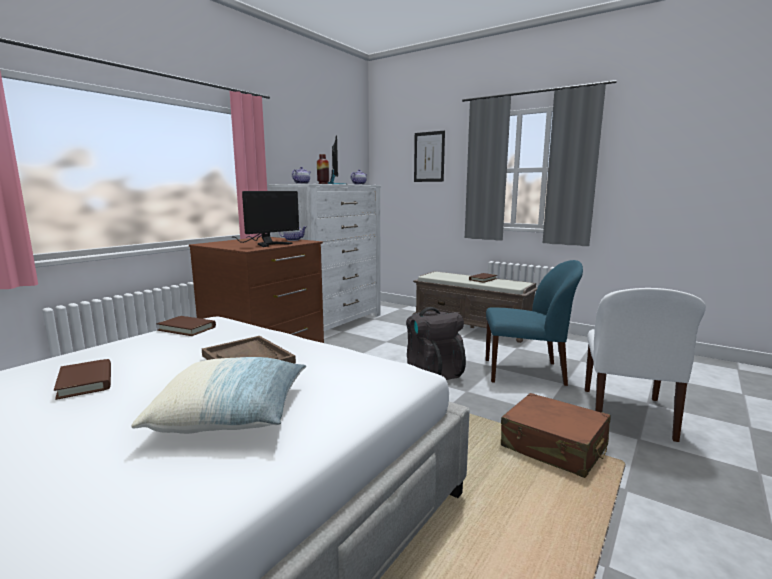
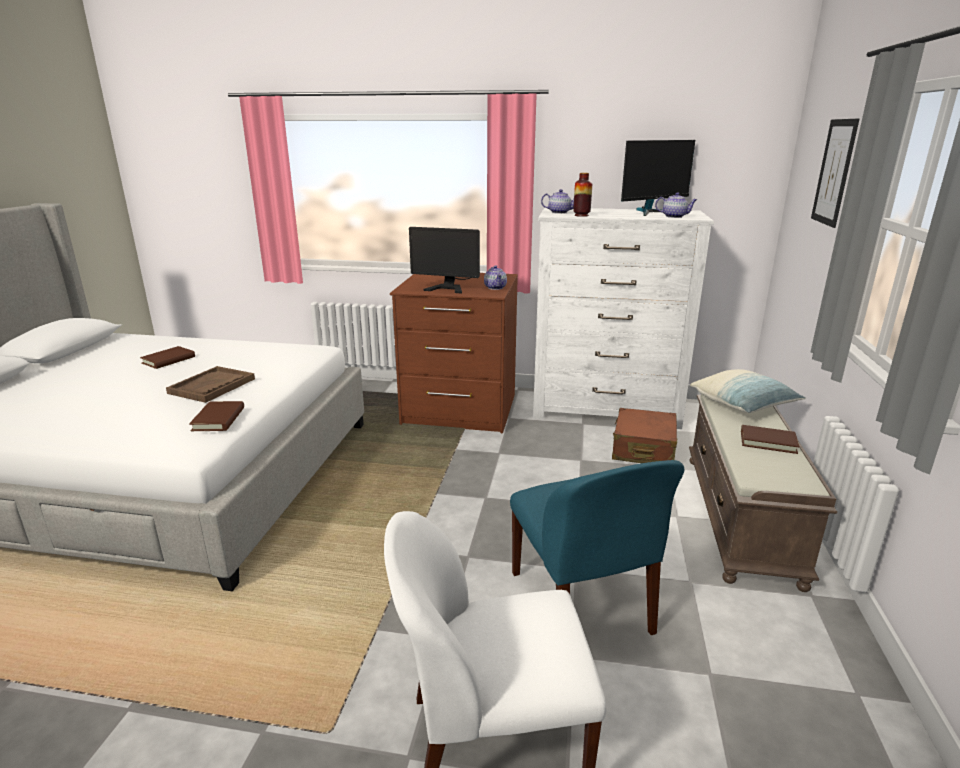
camera: 65 degrees right, 10 degrees up
(187, 328) = (287, 349): brown book -> brown book (218, 419)
(232, 414) = (110, 409): pillow -> pillow (743, 404)
(433, 371) = (511, 517): black backpack -> none
(553, 447) = (347, 655): brown suitcase -> brown suitcase (643, 449)

